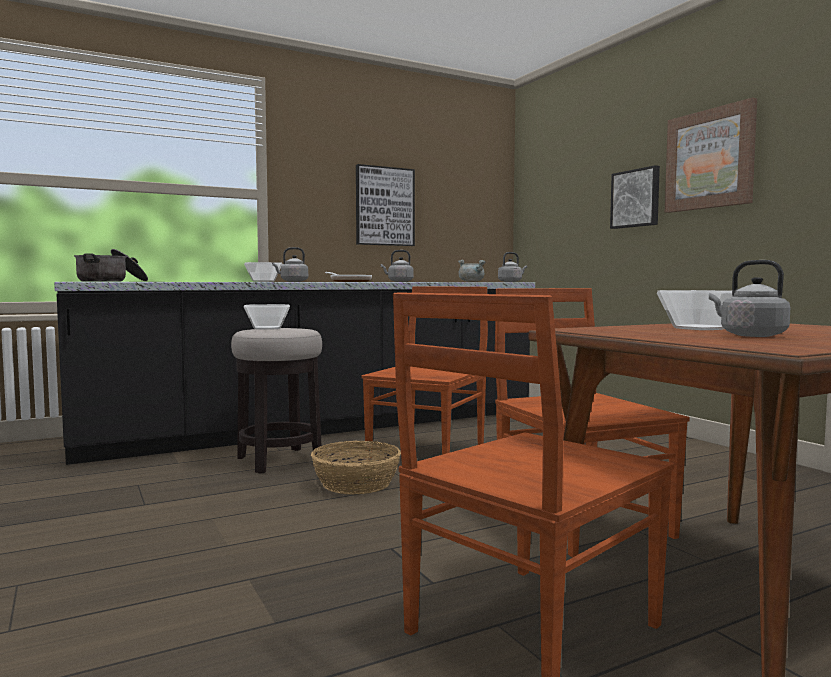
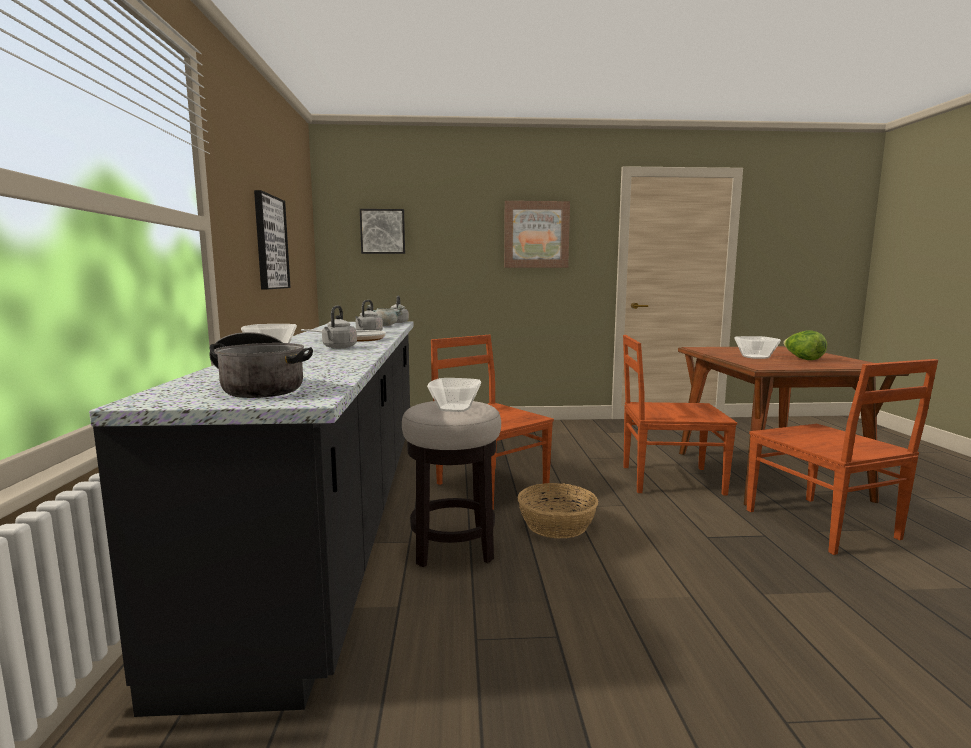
camera: 65 degrees left, 5 degrees up
(636, 198) = (473, 253): picture -> picture (383, 231)
(749, 335) = (802, 359): grey kettle -> lettuce

